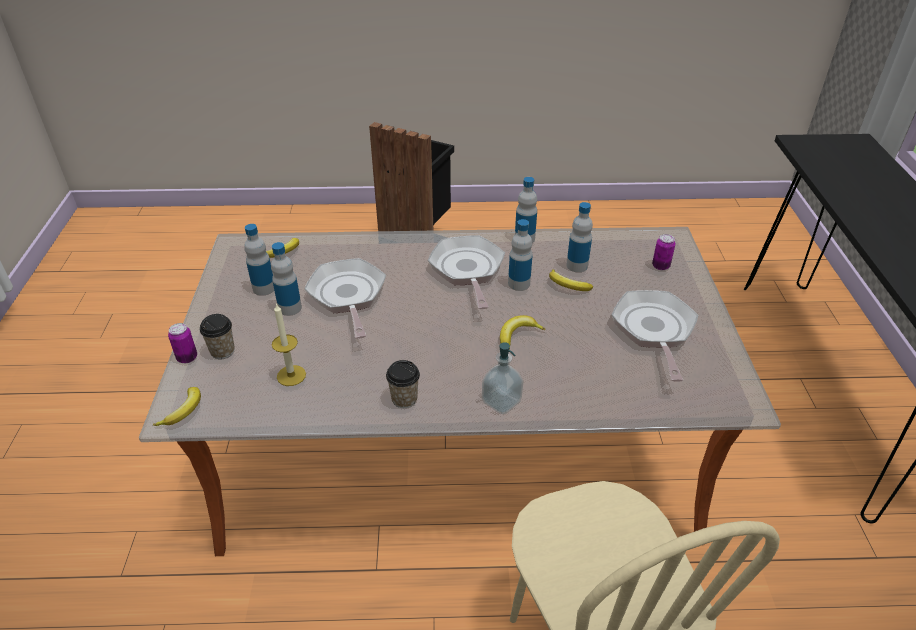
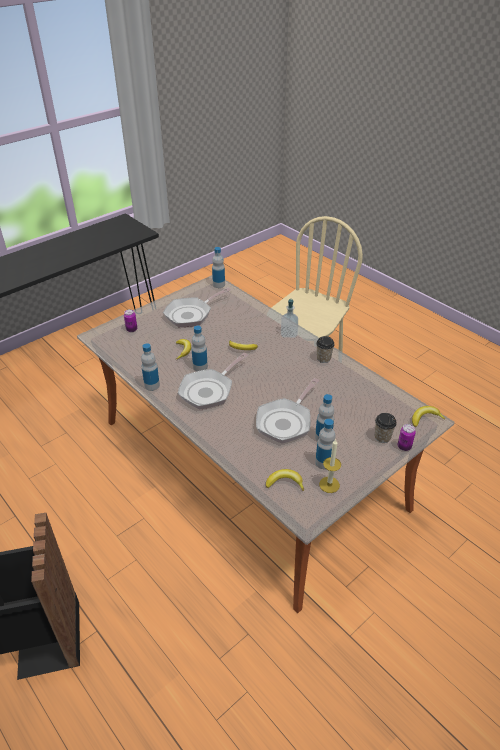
camera: 130 degrees left, 0 degrees up
(291, 375) = (360, 400): candle -> candle (329, 485)
(577, 265) = (160, 355): bottle -> bottle (218, 284)

